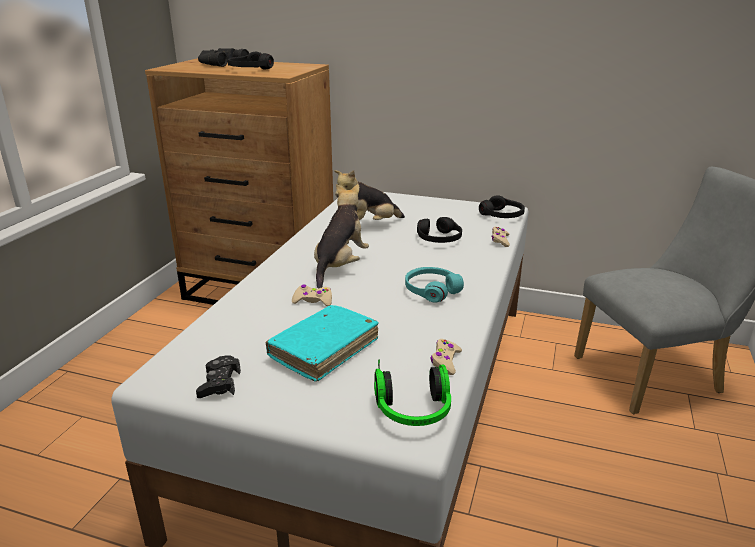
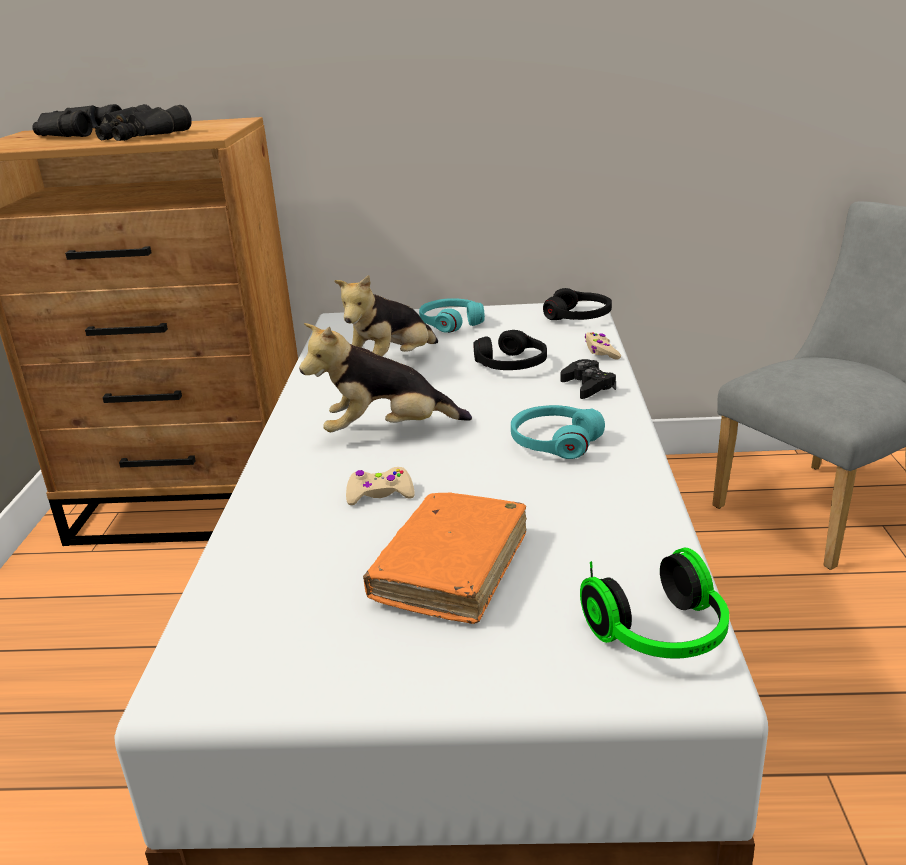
camera: 15 degrees left, 0 degrees up
(219, 383) = (310, 666): black game controller -> black game controller (588, 386)
(250, 69) = (139, 135): black headphones -> black binoculars
(324, 349) = (451, 568): turquoise book -> orange book
(340, 266) = (387, 432): plush toy -> plush toy turned 105 degrees counterclockwise
(420, 207) = (451, 323): none -> turquoise headphones
(445, 361) = (651, 544): beige game controller -> none

